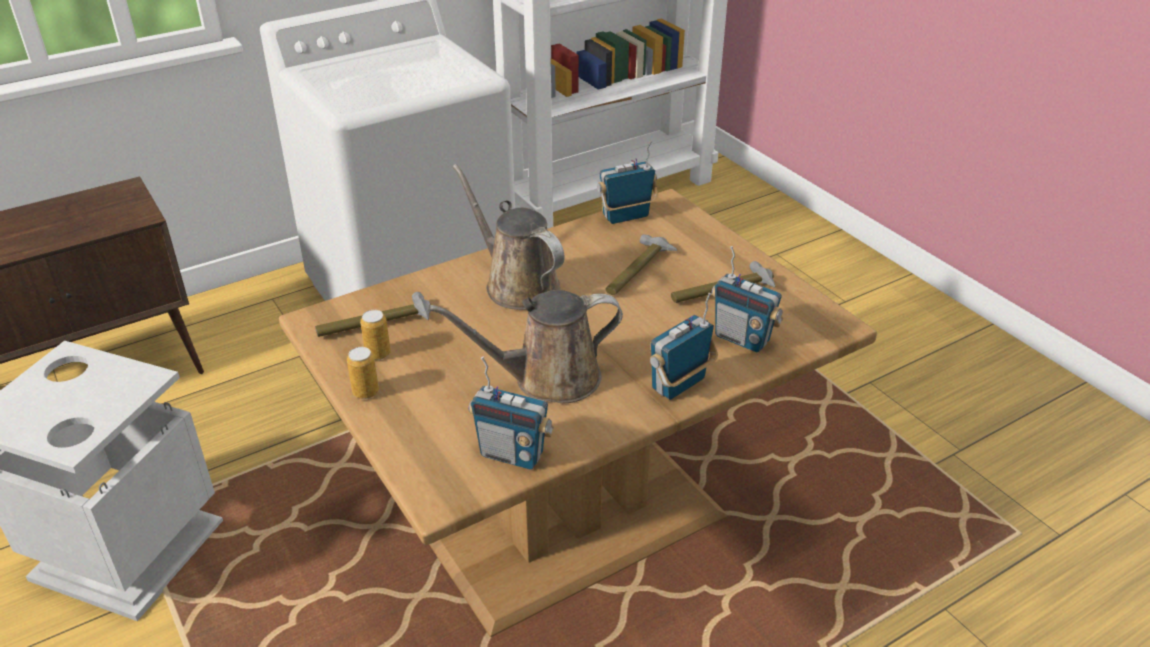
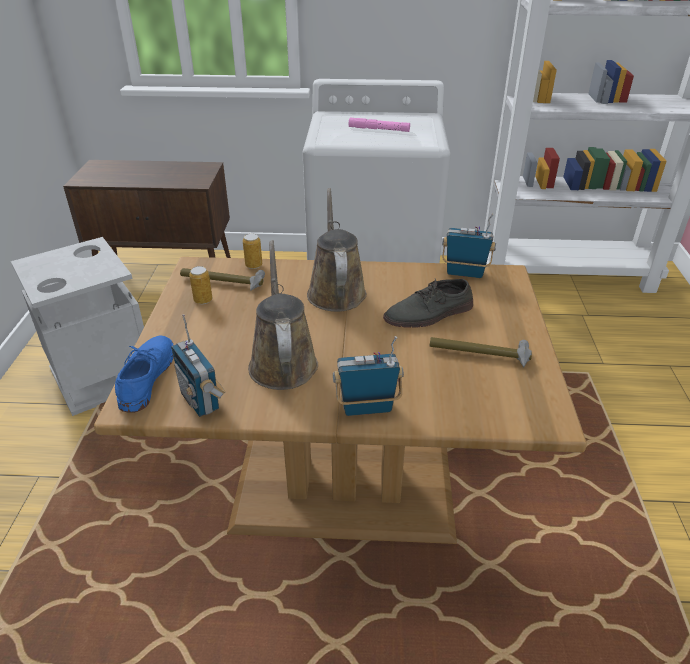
camera: 35 degrees right, 0 degrees up
(366, 392) = (169, 320): can -> can (253, 265)
(397, 73) = (379, 129): none -> pink flashlight
(419, 460) = (146, 376): none -> blue shoe
(548, 379) = (282, 361): brown watering can -> brown watering can turned 60 degrees clockwise
(637, 272) = (429, 314): hammer -> grey shoe
(742, 338) = (456, 396): radio -> none

